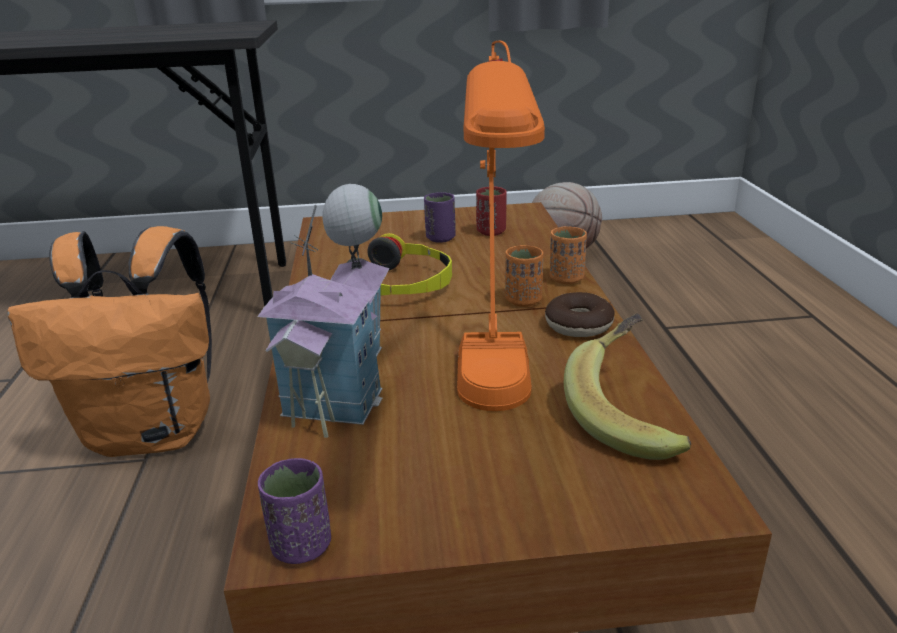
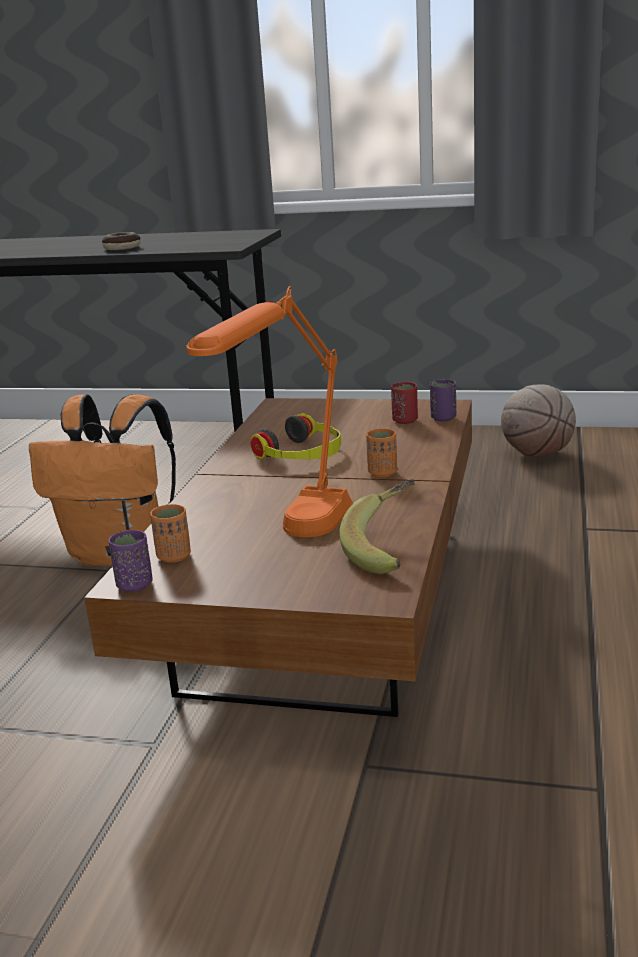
camera: 20 degrees right, 5 degrees down
(346, 382) = (216, 510): toy house -> none
(440, 238) = (359, 422): purple cup -> purple cup (443, 418)
(566, 279) = (431, 461): orange cup -> orange cup (174, 556)
(579, 325) = (408, 493): donut -> donut (122, 248)

